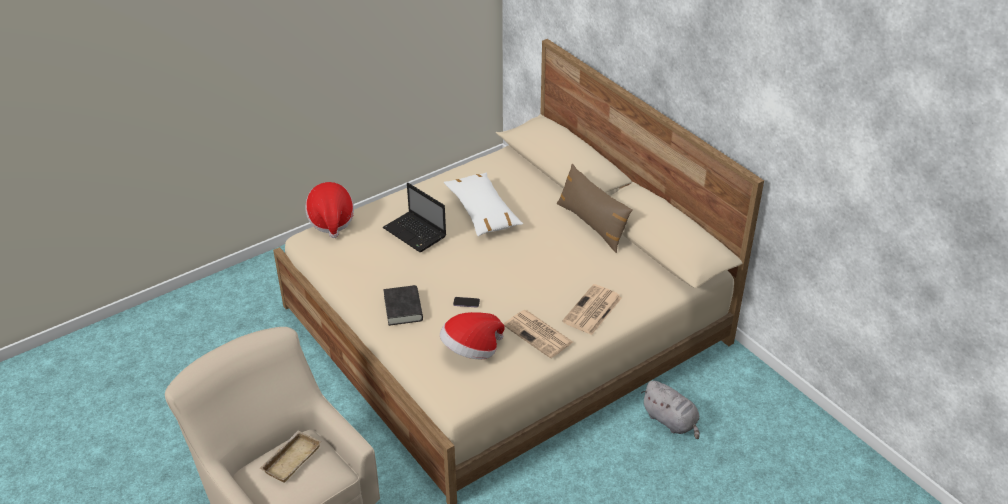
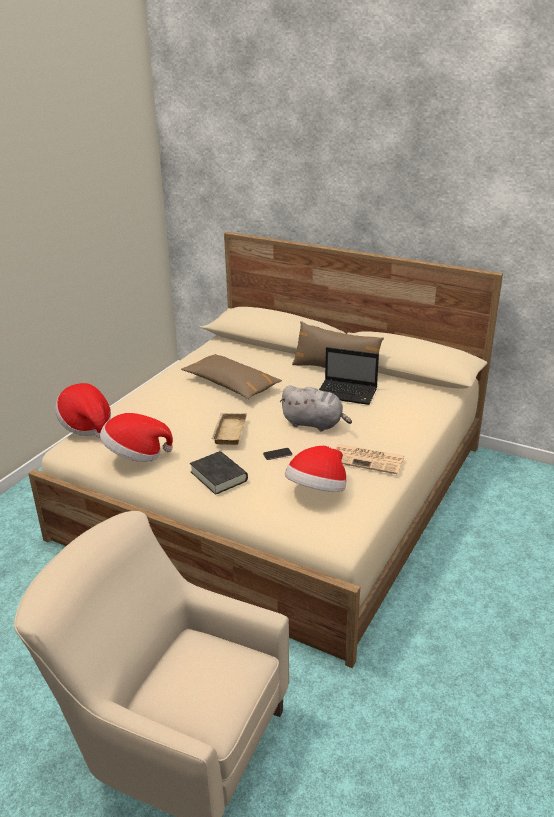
camera: 25 degrees left, 10 degrees down
(291, 458) = (189, 666): beige tray -> beige tray (228, 431)
(351, 265) = (136, 455): none -> hat
(416, 233) = (183, 413): laptop -> laptop (348, 393)
(482, 211) = (231, 385): white pillow -> brown pillow
(592, 311) = (396, 429): newspaper -> none
(671, 421) = (483, 520): grey plush toy -> grey plush toy (314, 424)

